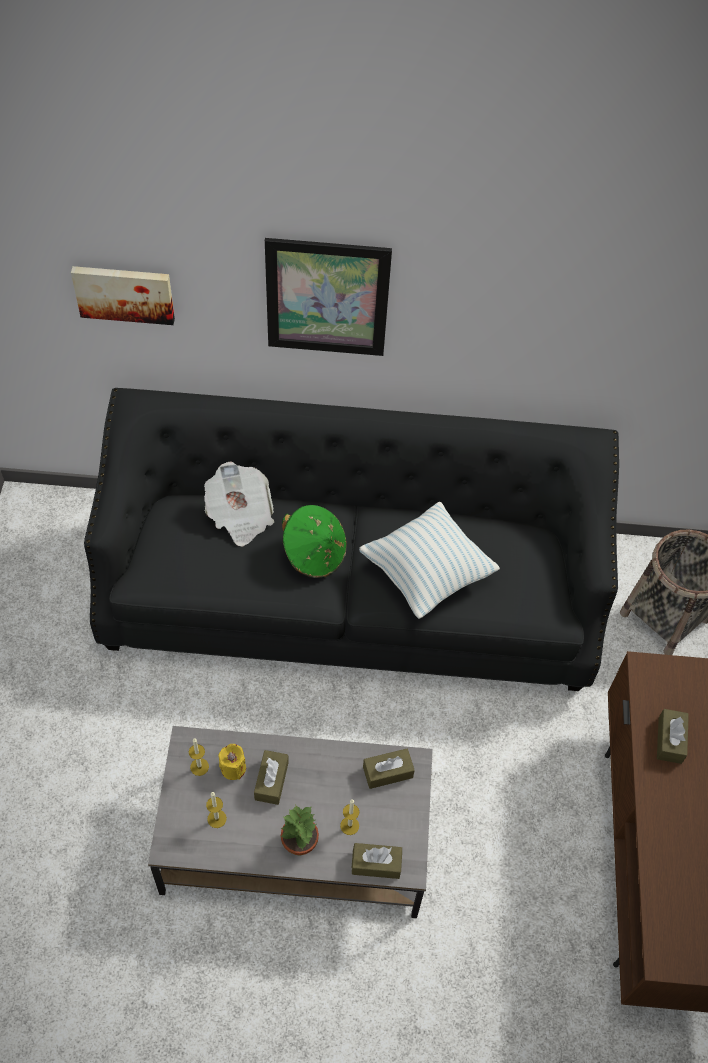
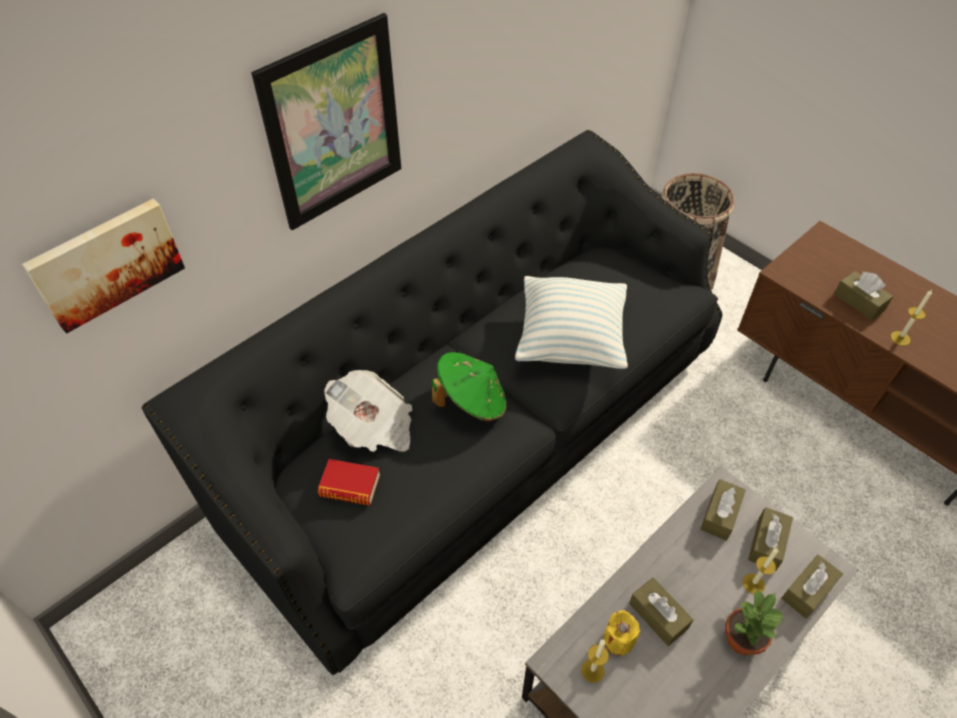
camera: 45 degrees left, 5 degrees down
(186, 537) = (350, 486): none -> book
(217, 818) = (663, 697): candle -> candle (900, 338)
(391, 816) = (767, 543): none -> brown tissue box

